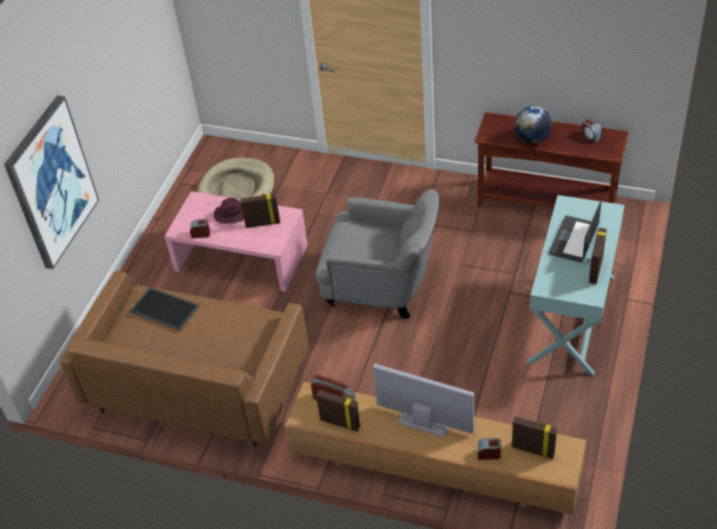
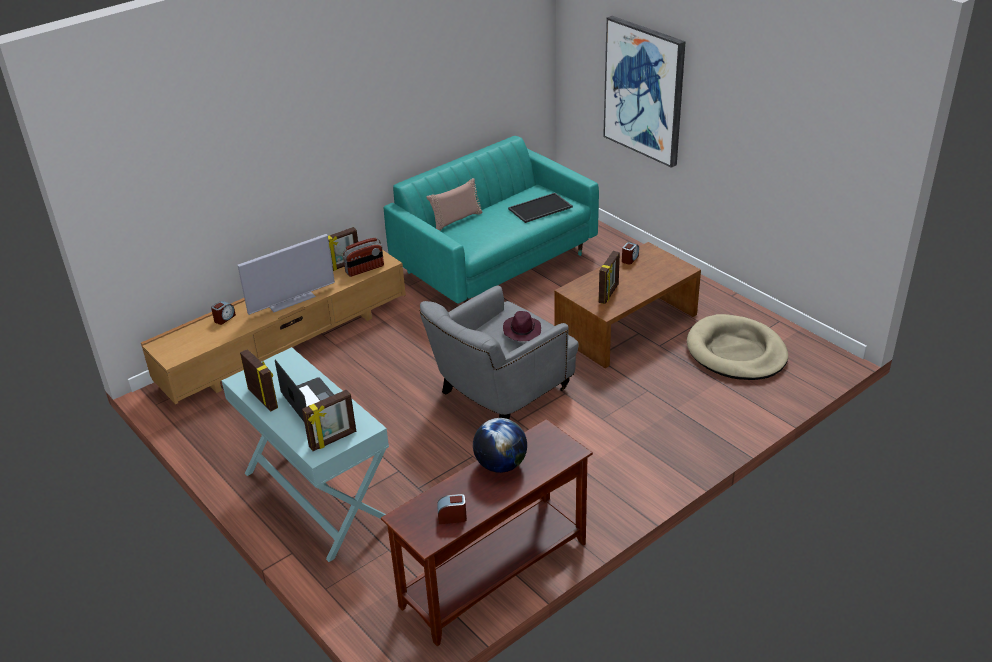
camera: 120 degrees right, 10 degrees down
(198, 386) = (496, 264): brown sofa -> turquoise sofa
(218, 365) = (456, 220): none -> beige pillow
(231, 214) = (640, 281): purple hat -> purple hat (522, 331)
(241, 258) = (625, 324): pink coffee table -> brown coffee table
(533, 449) = (197, 340): picture frame -> picture frame (333, 440)

